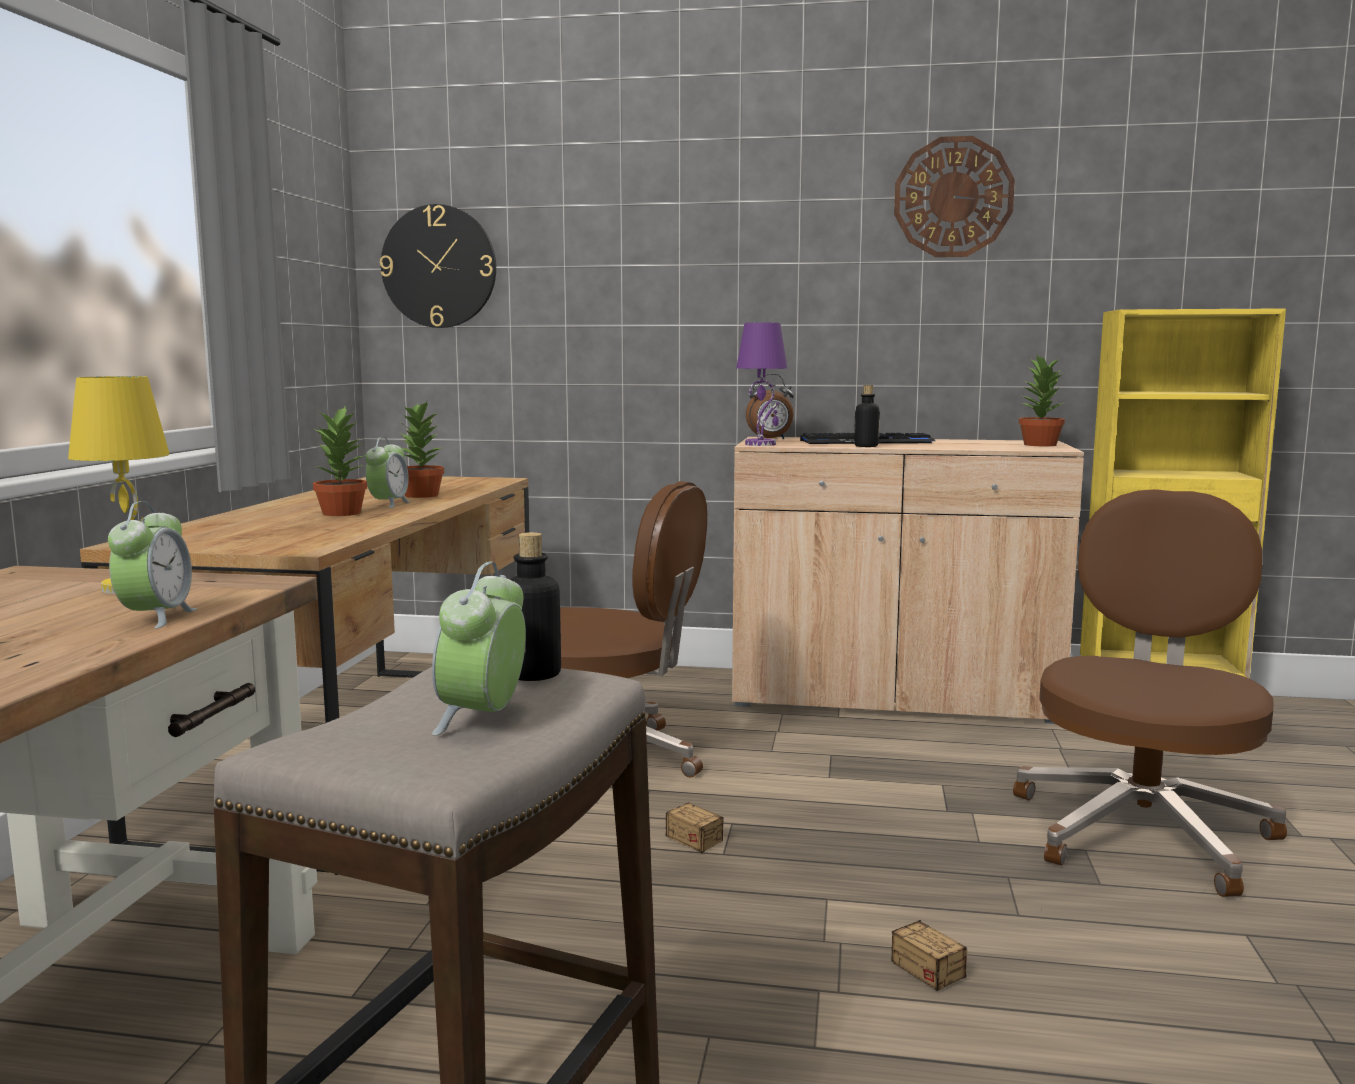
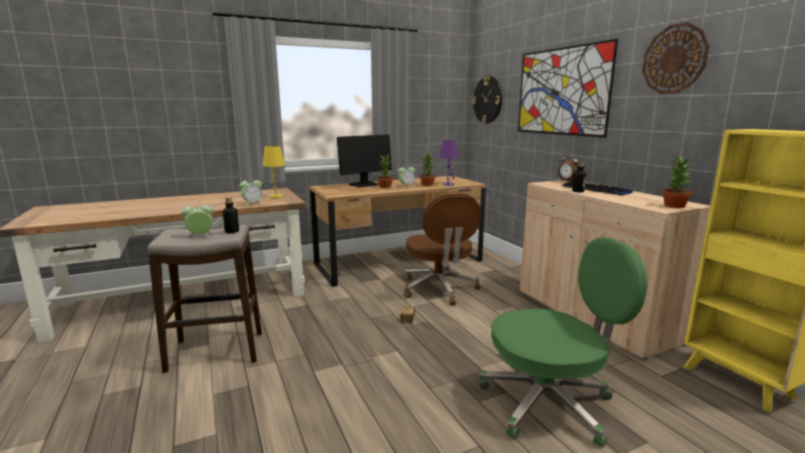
camera: 55 degrees right, 5 degrees up
(256, 518) = (364, 185): none -> monitor
(694, 249) = (561, 91): none -> picture
(761, 444) = (543, 183): purple table lamp -> purple table lamp (448, 185)
(960, 992) = (364, 387): storage box -> none
(1142, 830) = (549, 403): brown office chair -> green office chair

